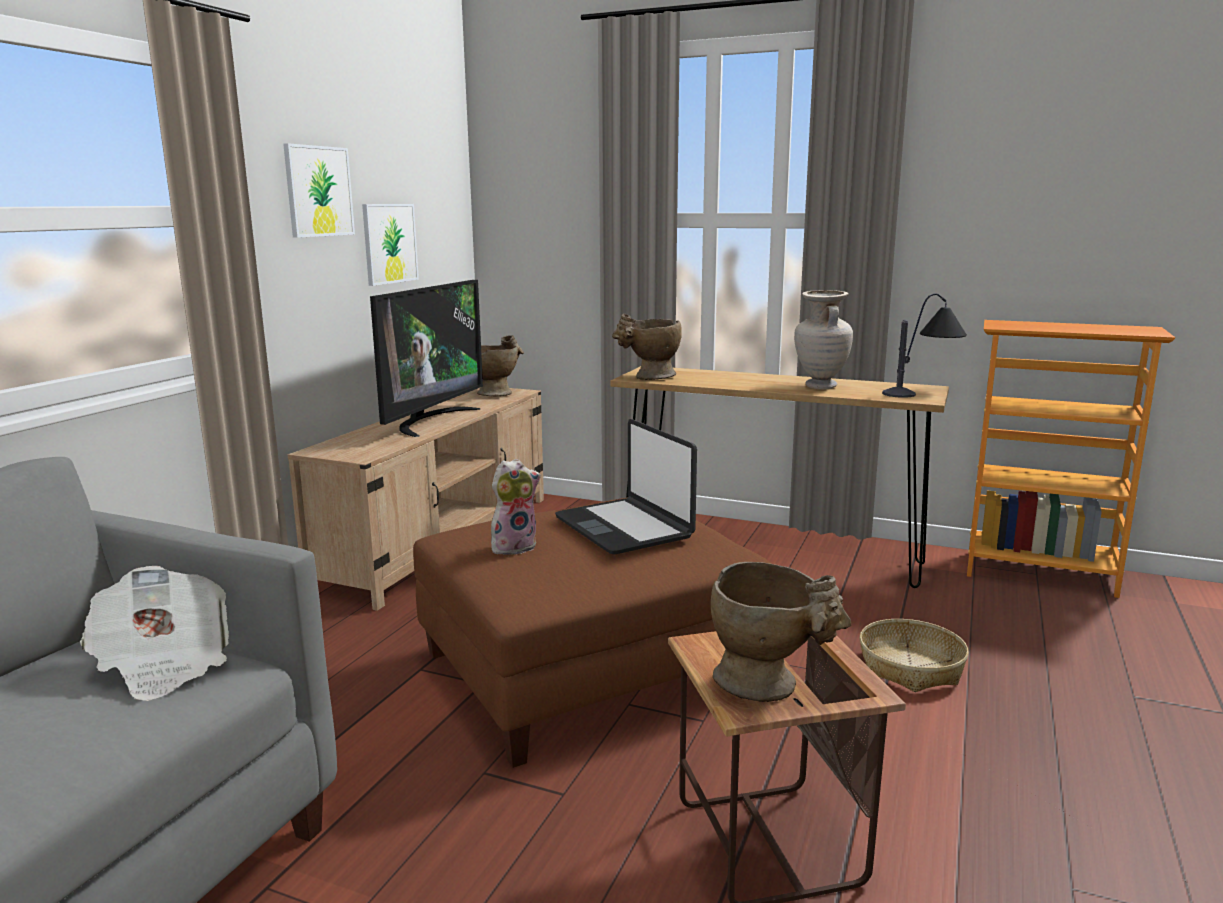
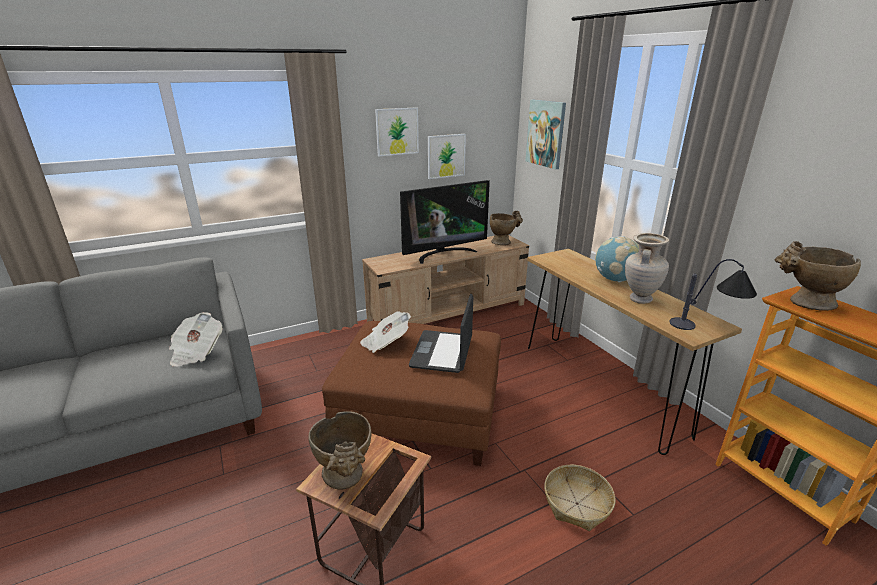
camera: 40 degrees right, 10 degrees up
(514, 546) = (385, 343): plush toy -> newspaper
(539, 200) = (546, 133): none -> picture
(649, 378) = (550, 260): beige vase -> beige vase (804, 303)
(759, 378) = (615, 279): none -> globe

